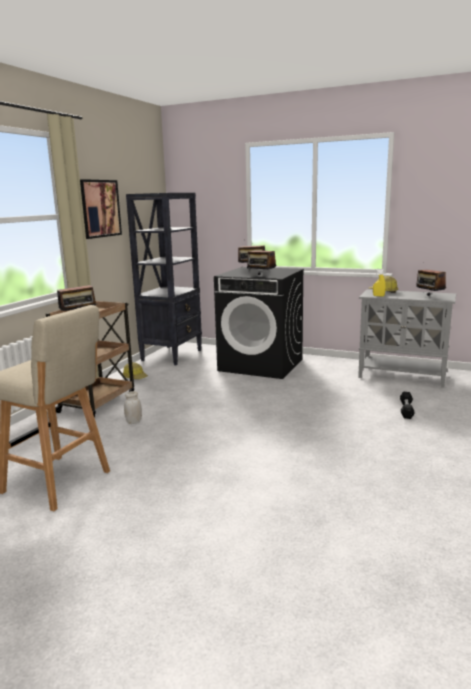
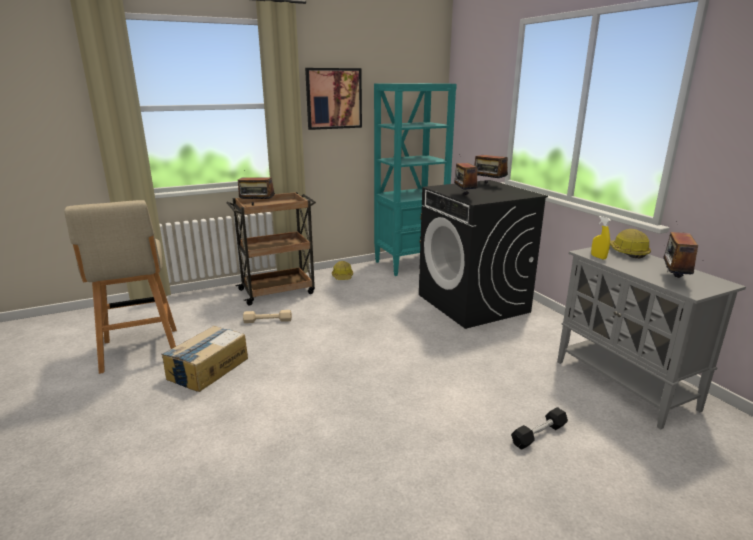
camera: 40 degrees right, 5 degrees up
(134, 422) = (267, 320): white jar -> beige dumbbell
(152, 465) = (207, 369): none -> cardboard box
(172, 355) = (410, 264): black bookcase -> turquoise bookcase

